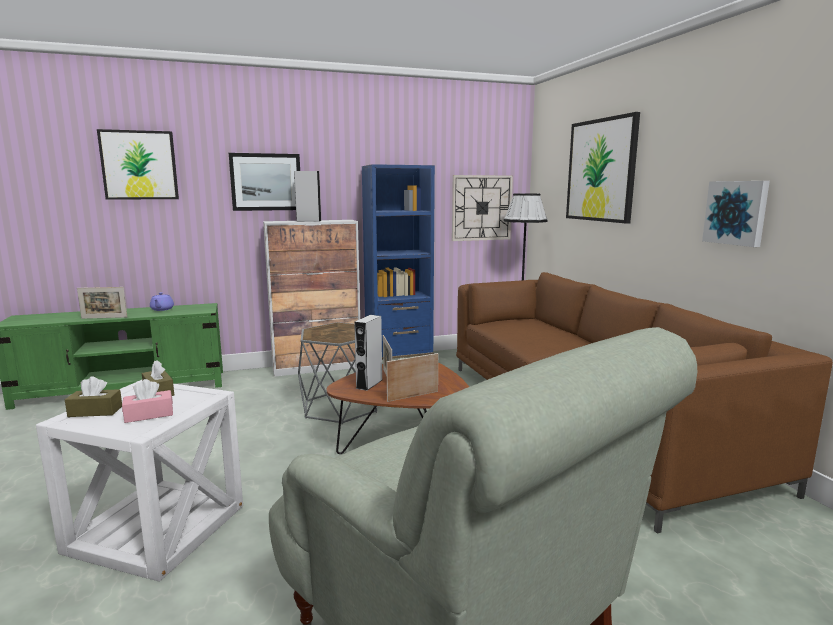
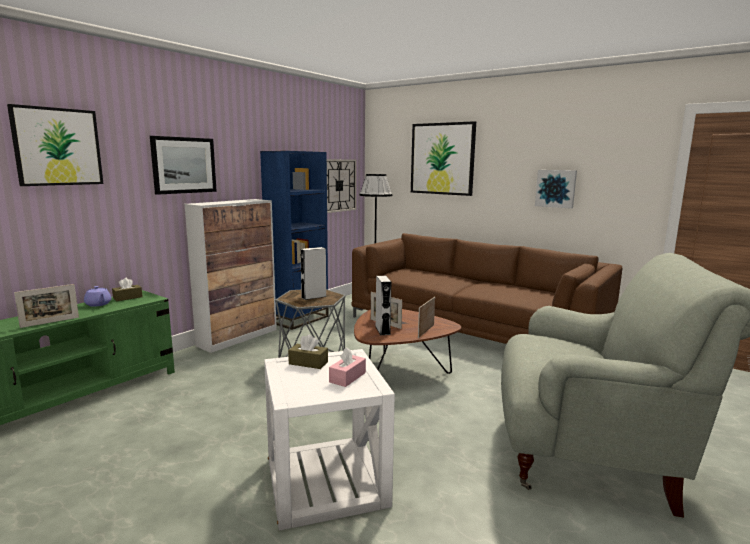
camera: 35 degrees left, 0 degrees up
(95, 411) = (298, 387): brown tissue box -> brown tissue box (127, 297)
(309, 221) = (230, 202): grey speaker -> grey speaker (313, 297)

